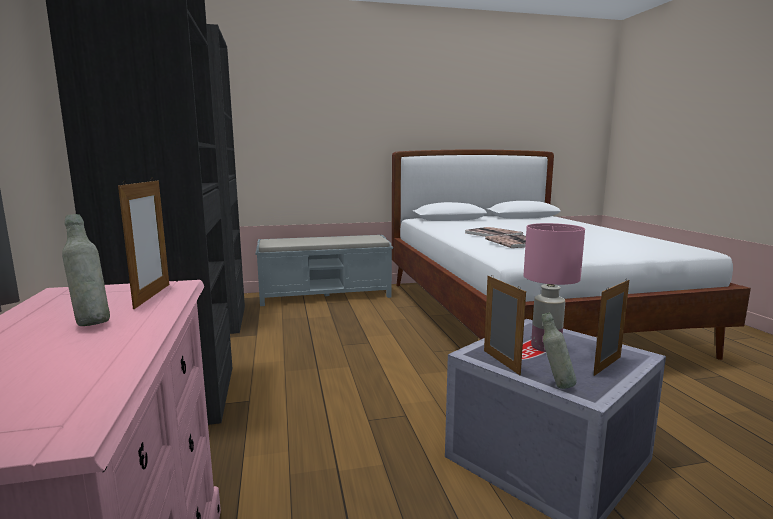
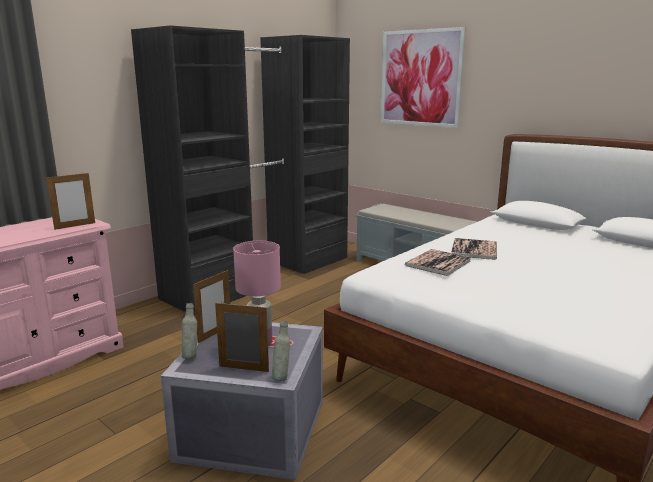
camera: 55 degrees right, 5 degrees up
(91, 323) = (33, 230): grey bottle -> grey bottle (281, 377)
(292, 101) = (420, 78): none -> picture

